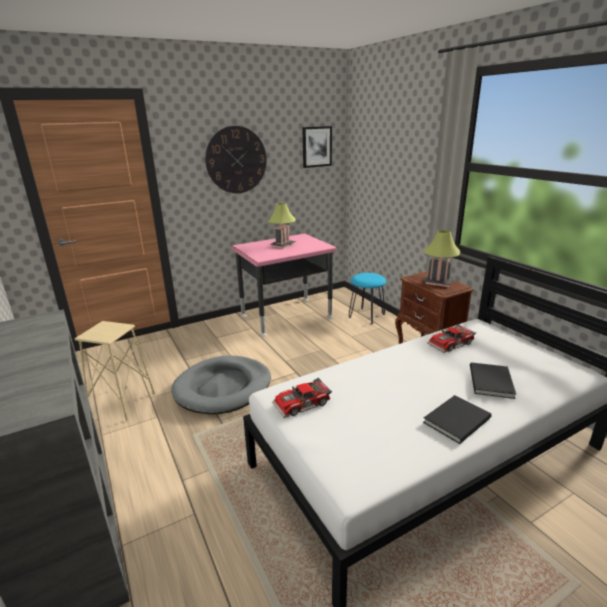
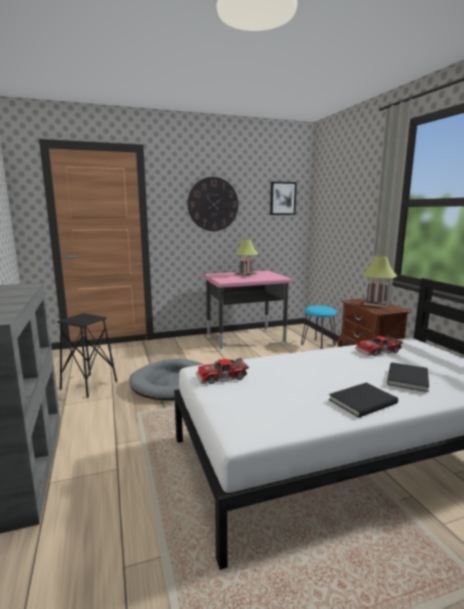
camera: 10 degrees right, 10 degrees down
(123, 403) = (89, 385): beige stool -> black stool

